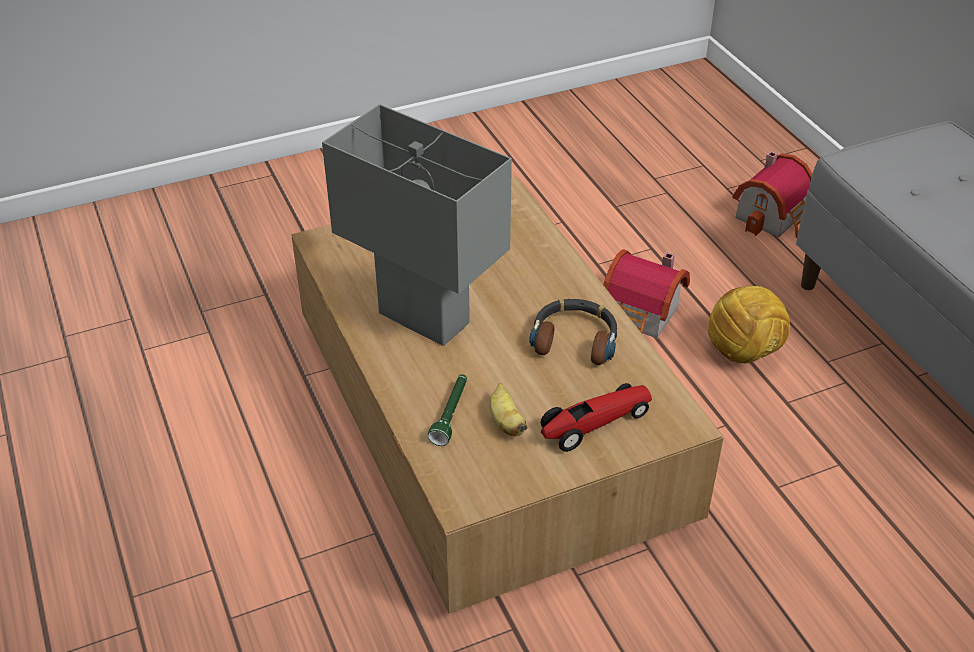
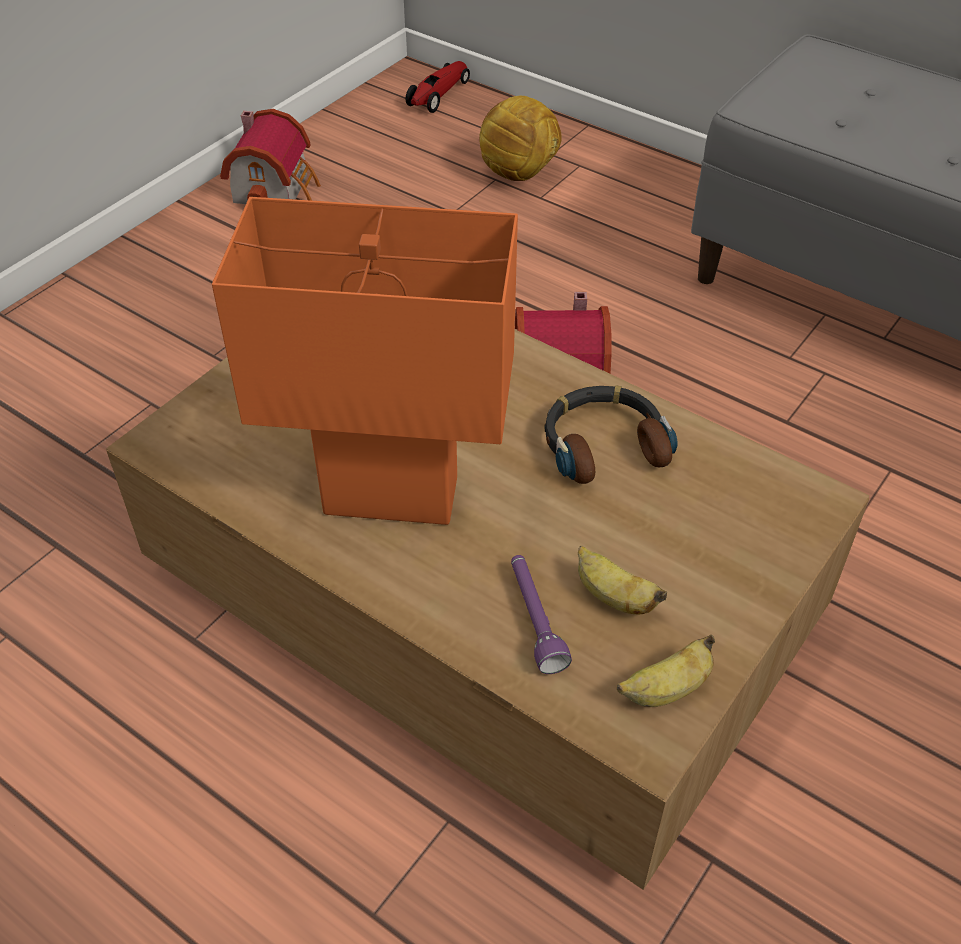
camera: 30 degrees left, 5 degrees up
(424, 318) = (391, 496): grey table lamp -> orange table lamp
(451, 414) = (535, 619): green flashlight -> purple flashlight
(494, 481) = (665, 690): none -> banana
(594, 424) = (719, 548): toy car -> toy car (439, 95)
(744, 353) = (700, 382): football -> football (519, 173)
(774, 217) = (614, 213): toy house -> toy house (276, 188)

